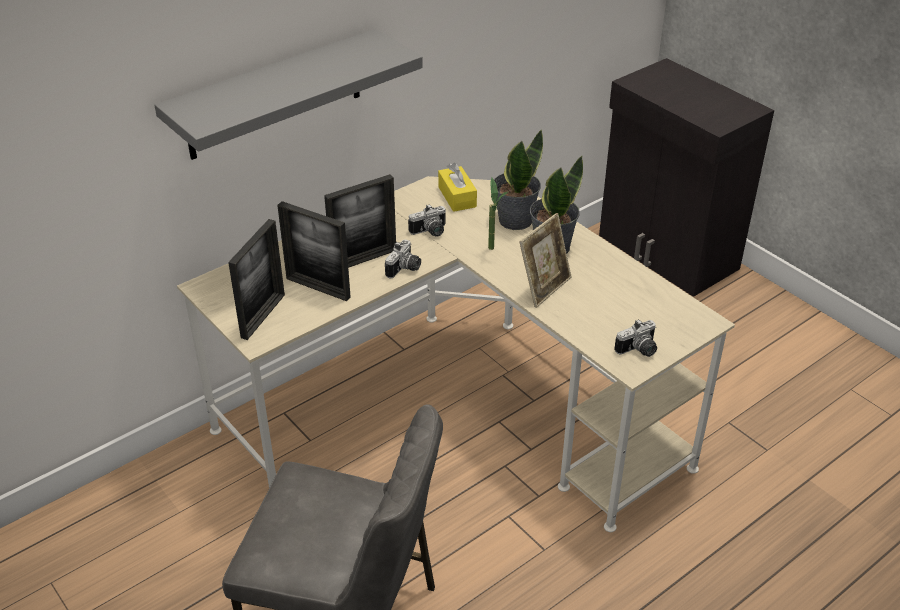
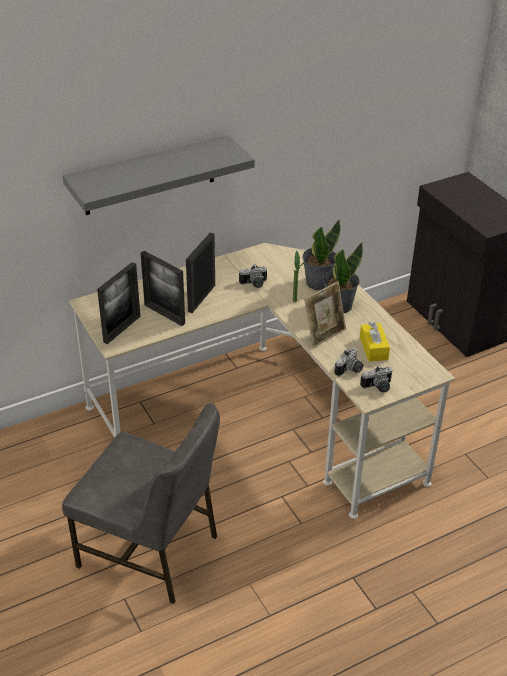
camera: 10 degrees right, 0 degrees up
(364, 259) = (201, 298): picture frame -> picture frame turned 135 degrees clockwise
(405, 269) = (229, 308): camera -> camera (350, 370)
(457, 197) = (281, 260): yellow tissue box -> yellow tissue box (373, 348)

